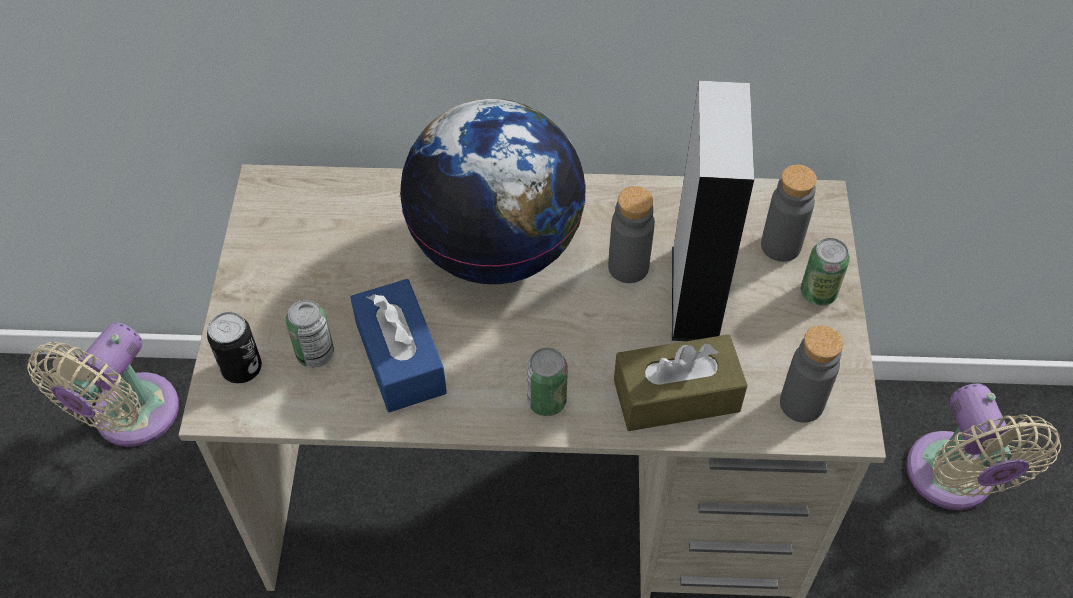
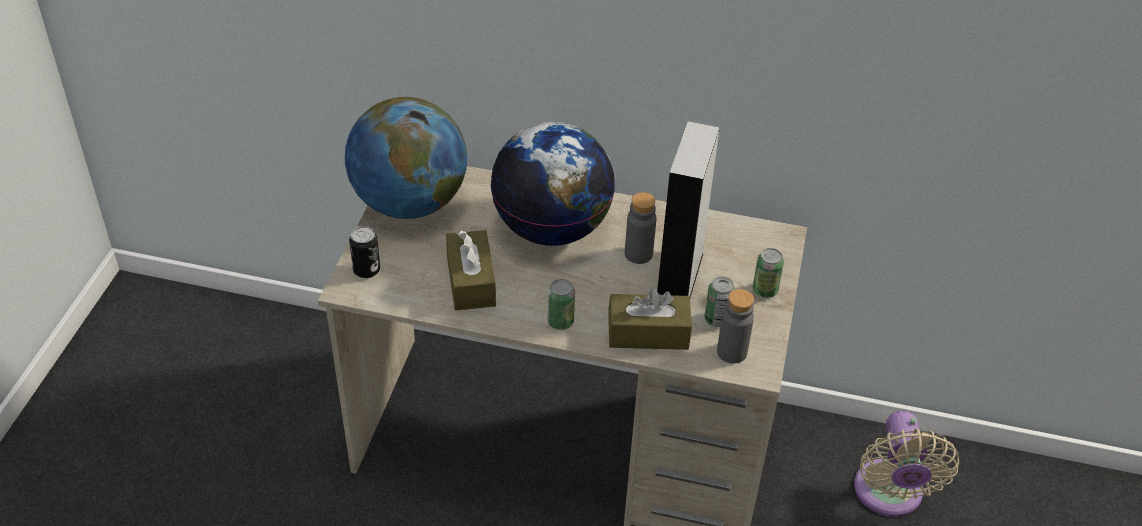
camera: 10 degrees right, 10 degrees down
(130, 418) = (278, 343): beige fan -> none
(281, 243) = (409, 203): none -> globe
(315, 354) = (416, 269): can -> can (717, 319)
(400, 358) = (471, 281): blue tissue box -> brown tissue box
(780, 246) = (748, 258): grey bottle -> none

